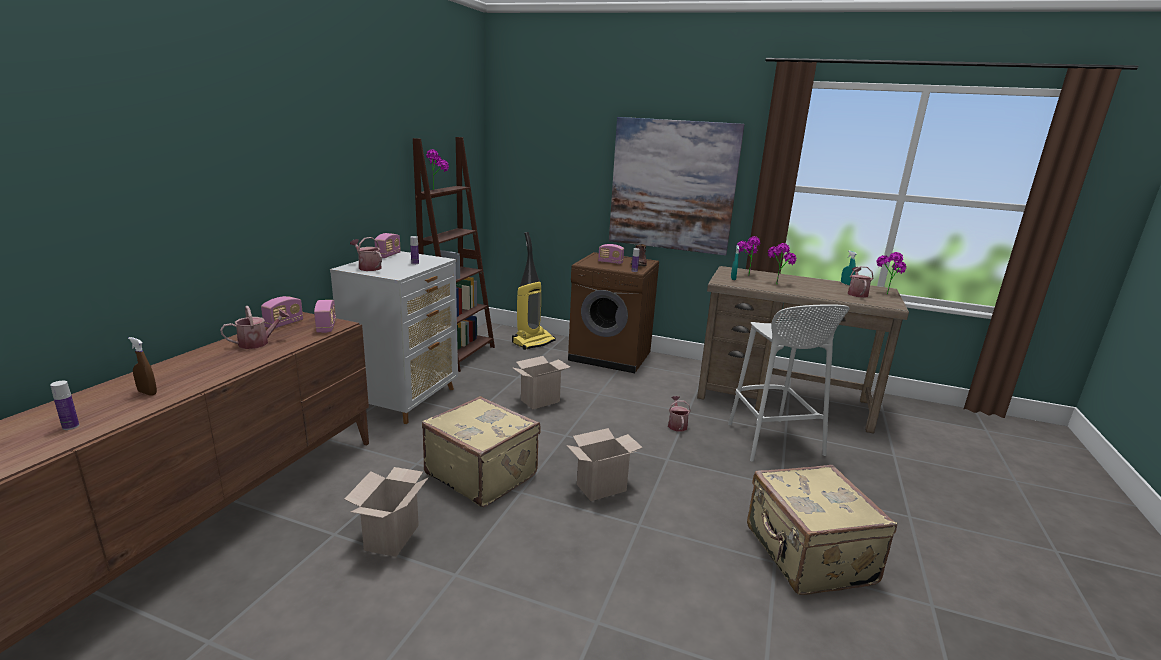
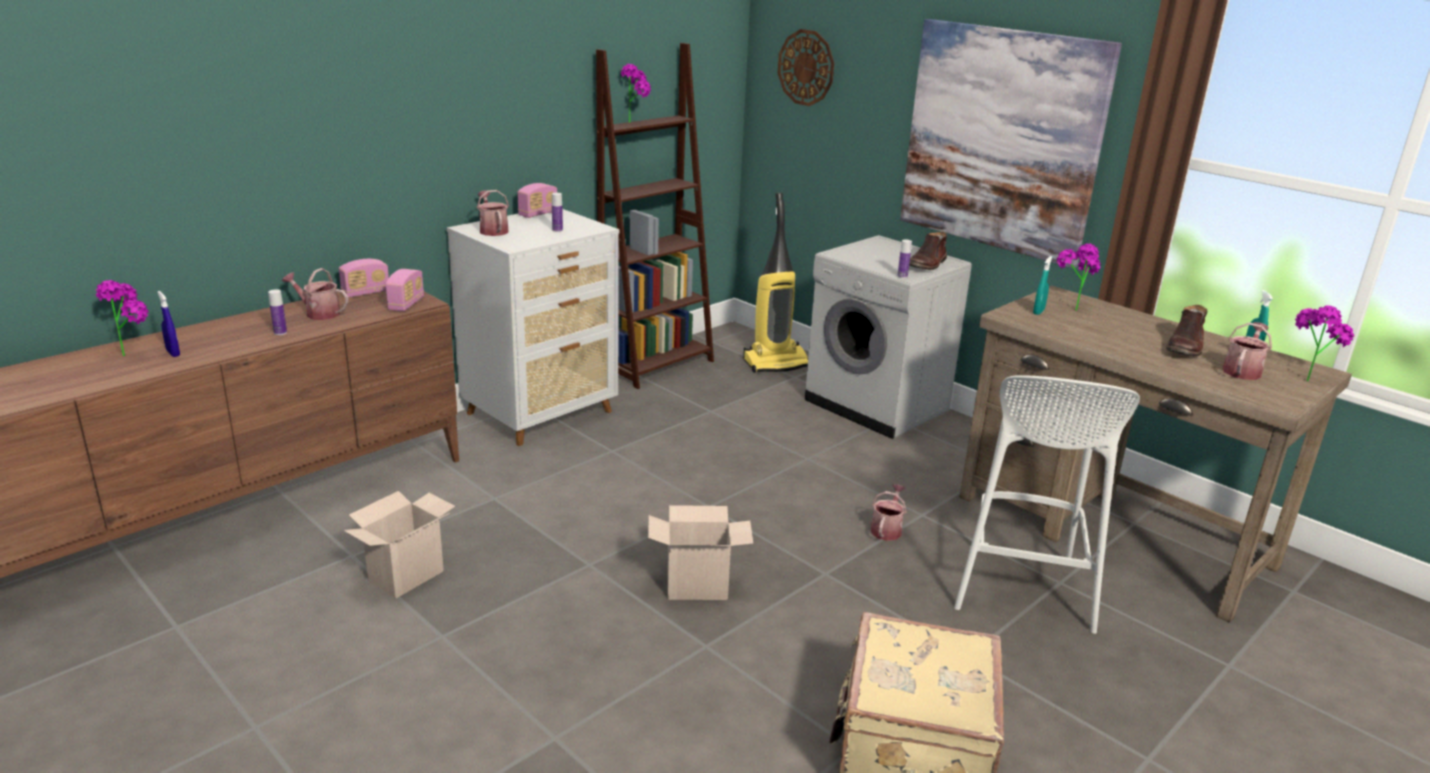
camera: 25 degrees right, 5 degrees up
(70, 426) = (88, 376): bottle -> bottle (280, 333)
(147, 393) = (173, 353): brown spray bottle -> blue spray bottle
(258, 343) = (319, 313): watering can -> watering can turned 150 degrees counterclockwise
(482, 473) = (561, 530): beige suitcase -> none
(532, 152) = (806, 67): none -> wall clock
(540, 400) = (715, 451): cardboard box -> none
(609, 357) = (875, 406): brown washing machine -> white washing machine
(610, 262) = (882, 257): radio -> none
(776, 283) = (1109, 330): potted plant -> potted plant (134, 353)
(819, 286) = (1185, 347): none -> brown boot

